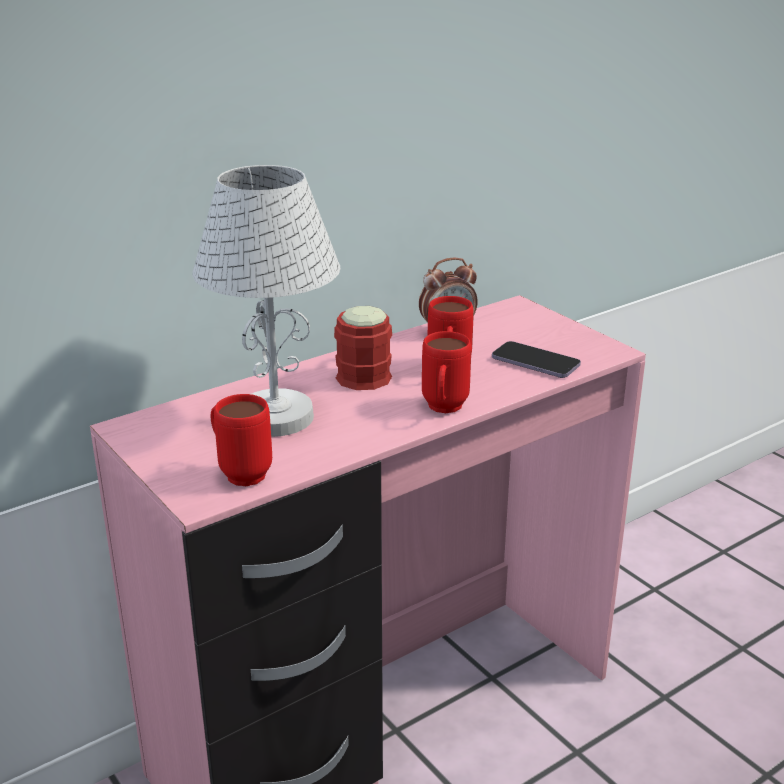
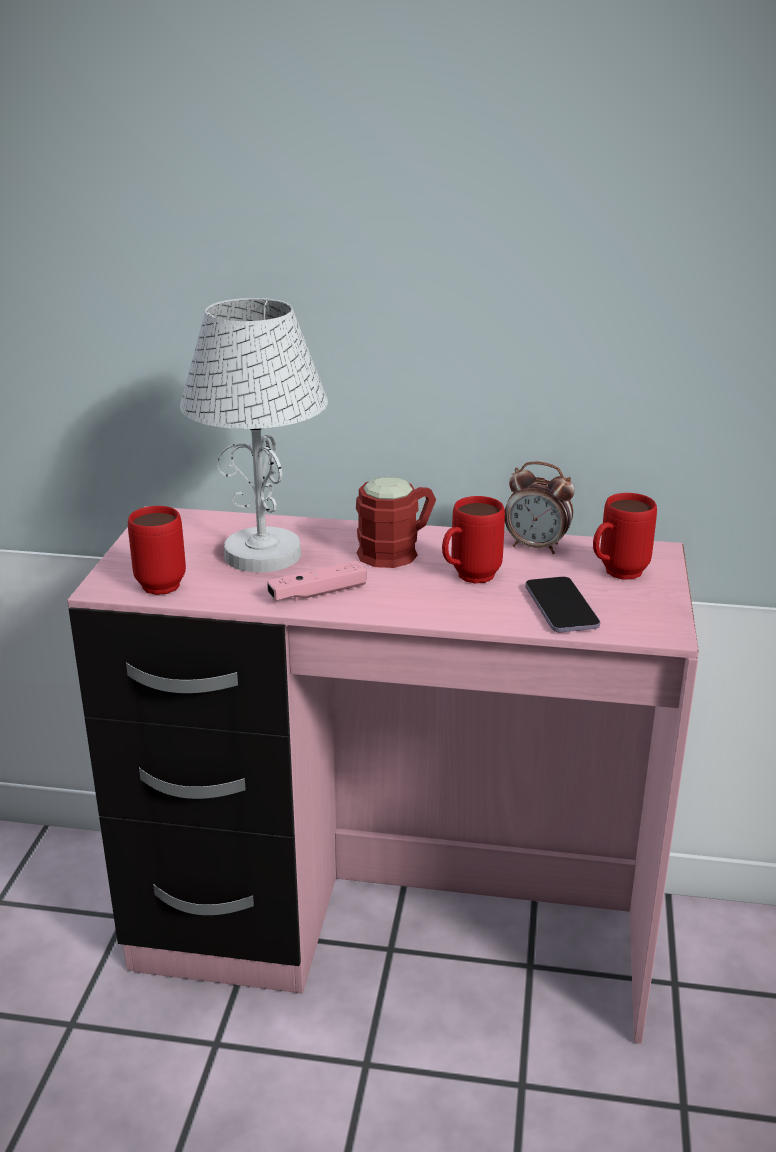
camera: 45 degrees right, 0 degrees up
(373, 424) = (317, 593): none -> pink game controller
(443, 410) = (393, 609): red mug -> red mug (616, 575)

